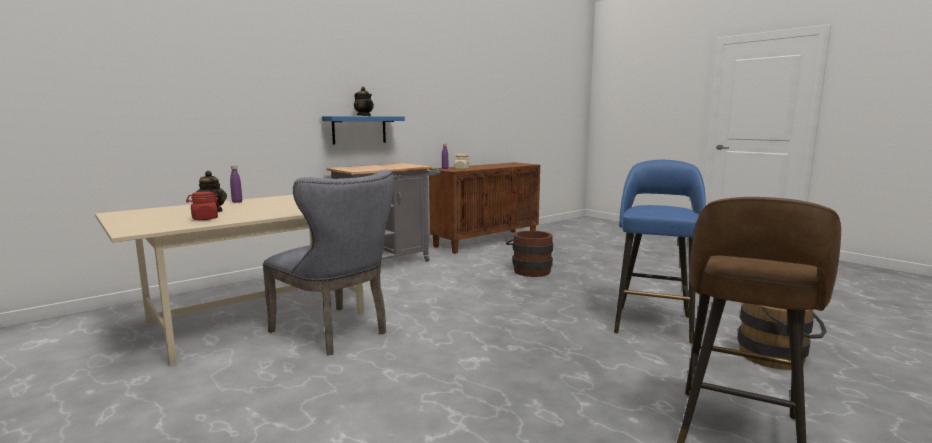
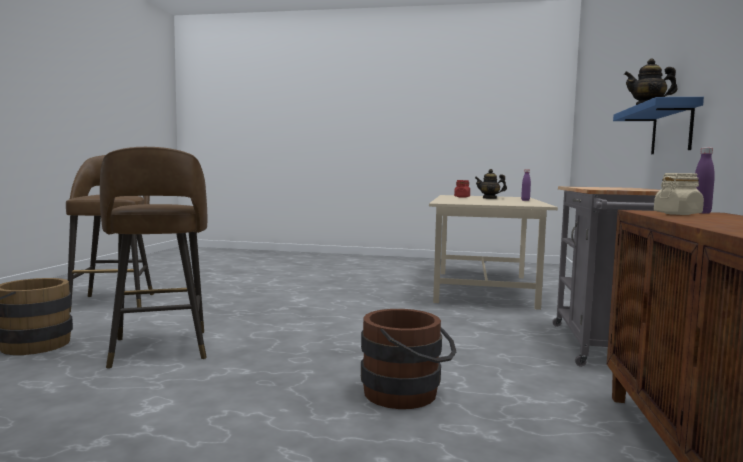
camera: 140 degrees right, 5 degrees down
(336, 333) = (415, 293): grey chair -> none
(653, 323) = (159, 350): blue stool -> brown stool

